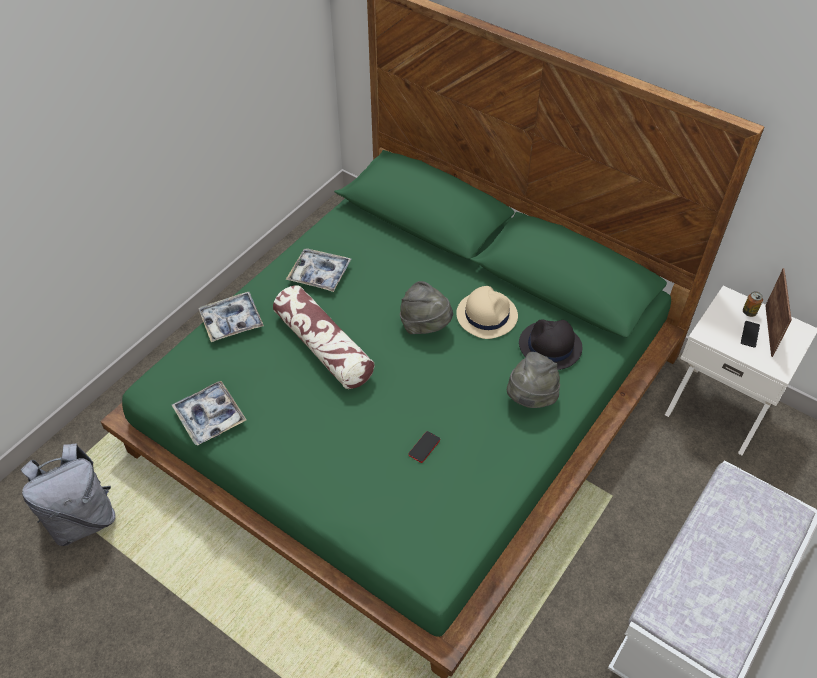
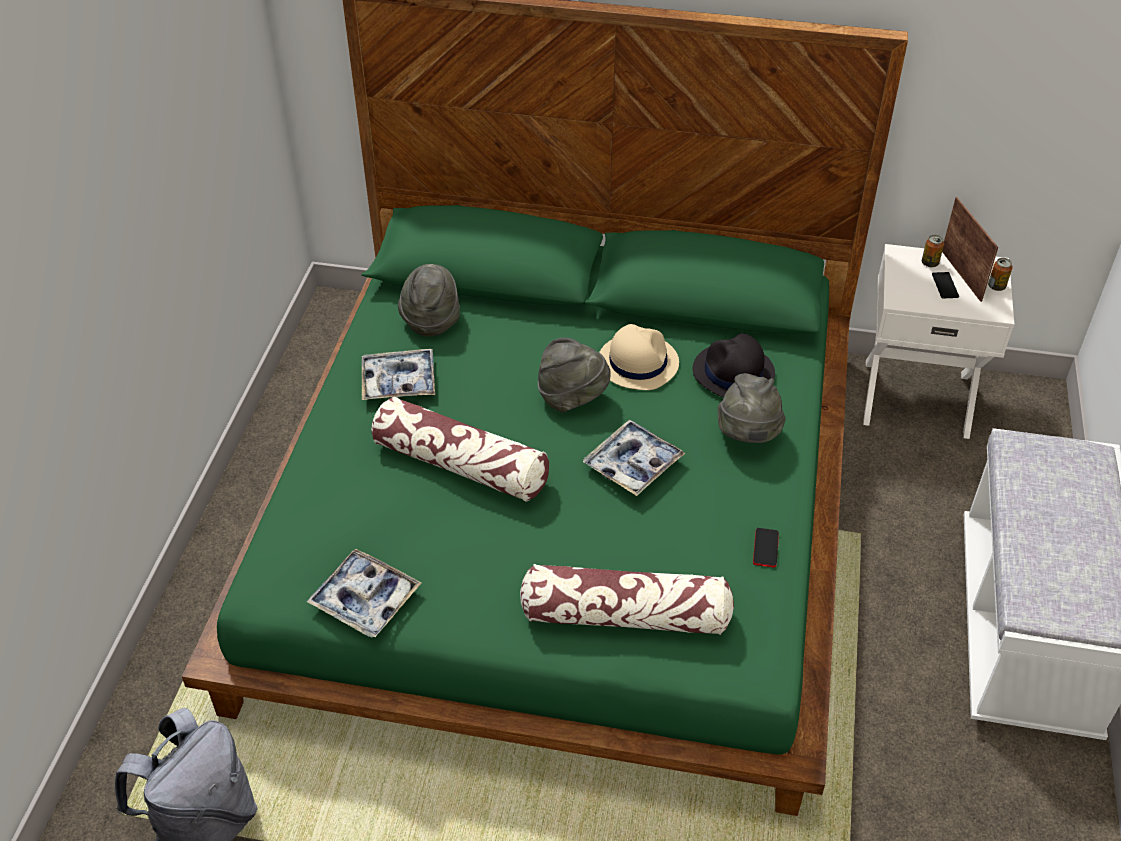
camera: 25 degrees left, 5 degrees down
(232, 321) = (318, 475): tray -> tray (633, 464)
(366, 237) = (431, 320): none -> grey hat
(366, 495) = (626, 615): none -> pillow
(424, 447) = (660, 535): phone -> phone (765, 548)
(792, 349) = (996, 286): none -> can

